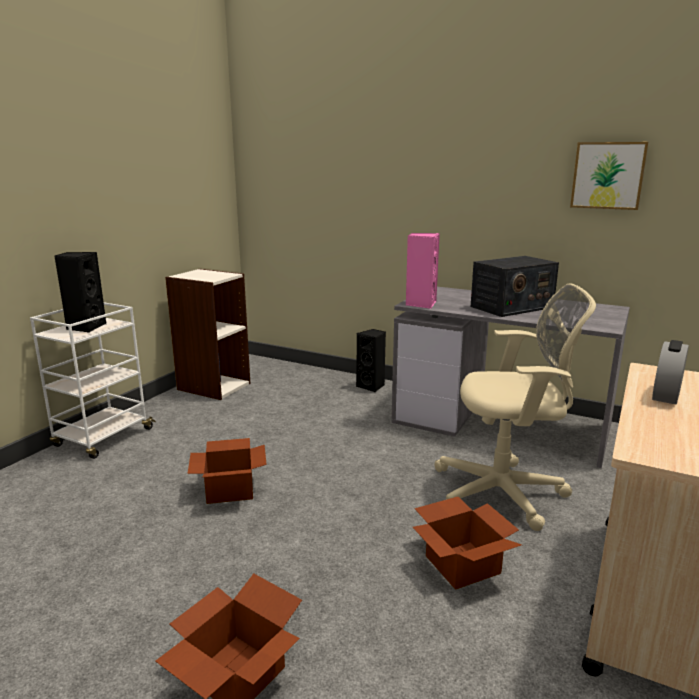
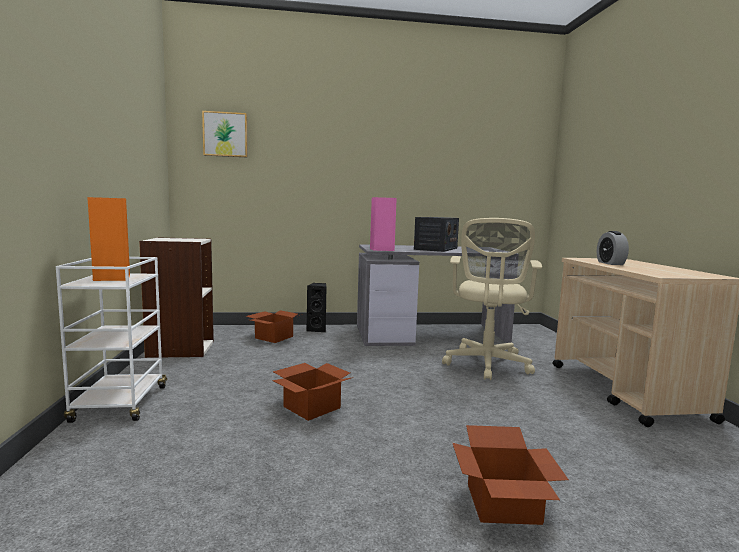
camera: 35 degrees left, 10 degrees down
(85, 327) = (112, 278): black speaker -> orange speaker
(462, 563) = (521, 401): cardboard box -> cardboard box (273, 337)
(505, 493) = (487, 365): beige office chair -> beige office chair turned 135 degrees clockwise
(608, 175) = (470, 166): picture -> picture (225, 134)

